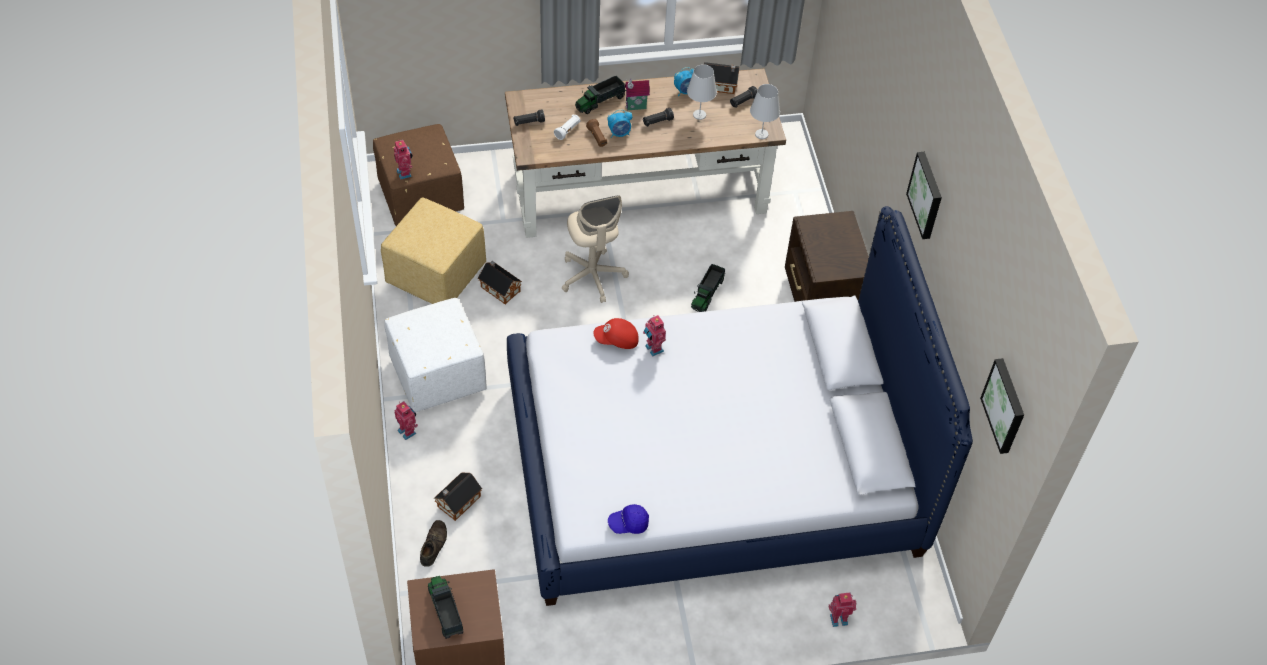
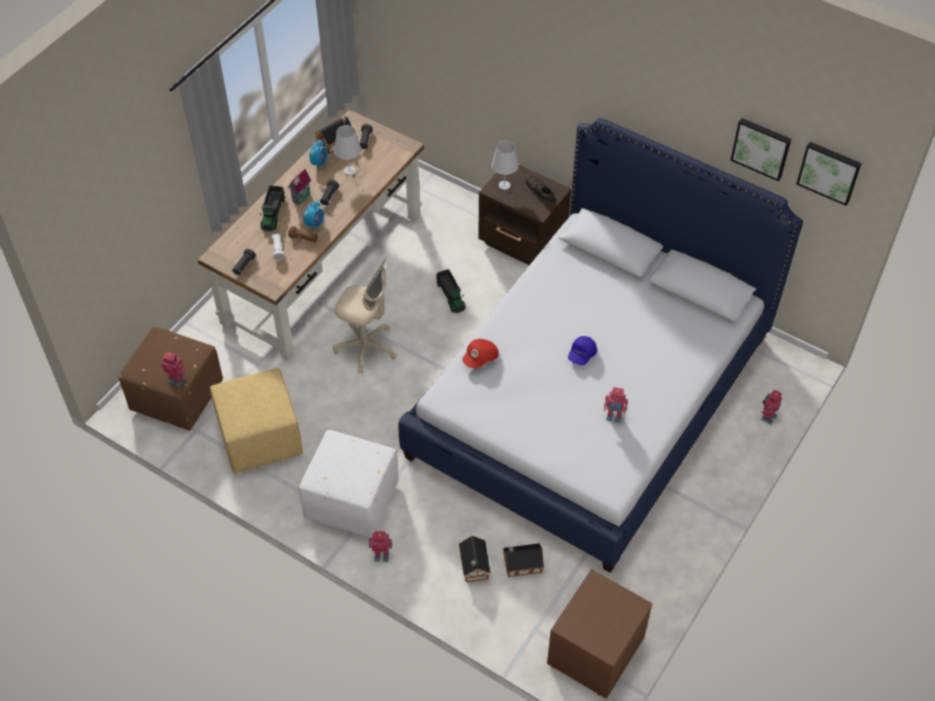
camera: 45 degrees left, 0 degrees up
(433, 545) = (495, 607): brown shoe -> brown shoe (540, 192)
(445, 611) = (598, 623): toy truck -> none
(499, 288) = (315, 409): toy house -> toy house (521, 564)
(628, 524) = (637, 461): blue cap -> blue cap (581, 355)
(653, 349) = (509, 344): toy robot -> toy robot (613, 417)
(761, 134) = (404, 152): white table lamp -> white table lamp (504, 185)
(927, 195) = (627, 87): picture -> picture (761, 147)

